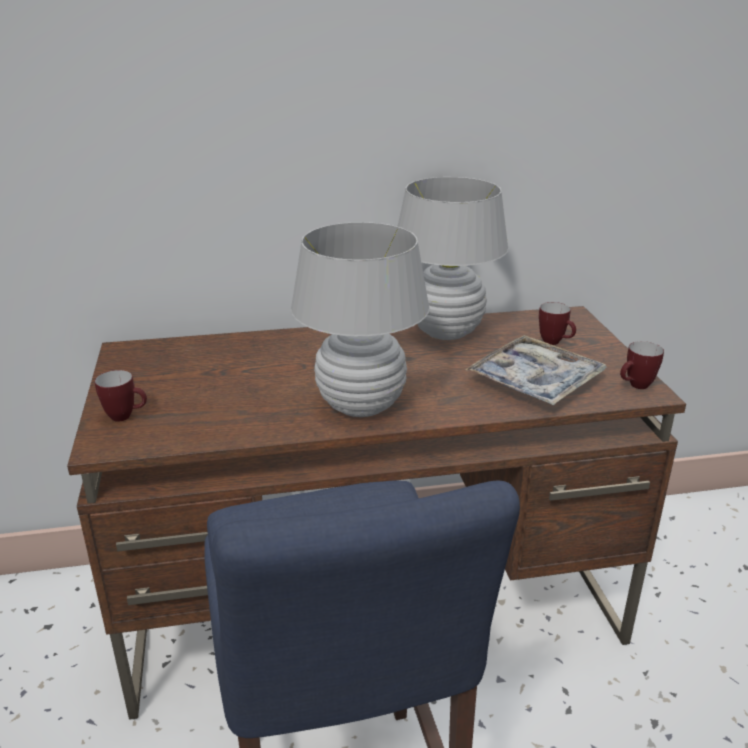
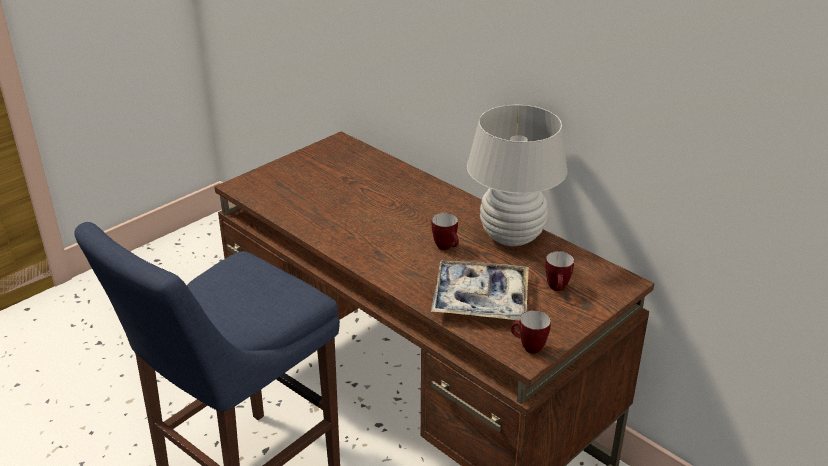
camera: 55 degrees right, 5 degrees up
(126, 416) = (272, 178): mug -> mug (447, 248)
(360, 405) = (366, 243): white table lamp -> none

